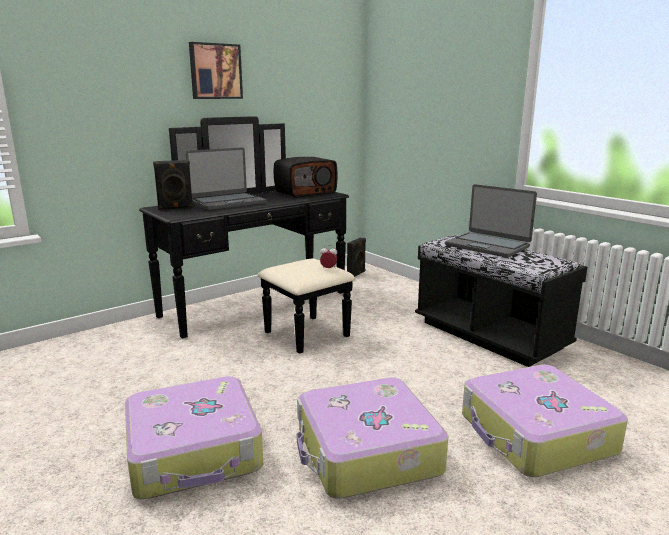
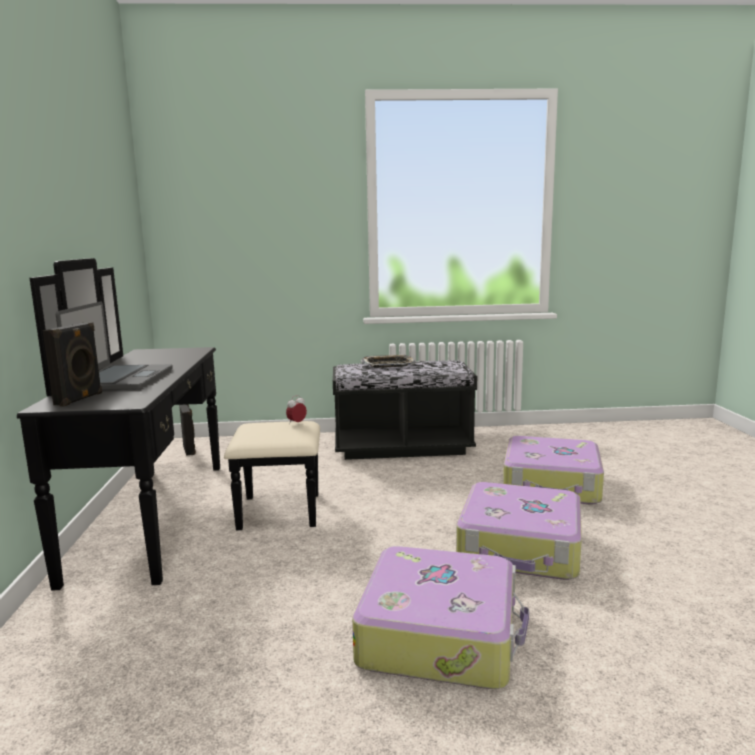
camera: 55 degrees left, 5 degrees down
(215, 71) = (46, 193): picture -> none
(305, 192) = (162, 354): radio -> none
(487, 246) = (388, 365): laptop -> tray

